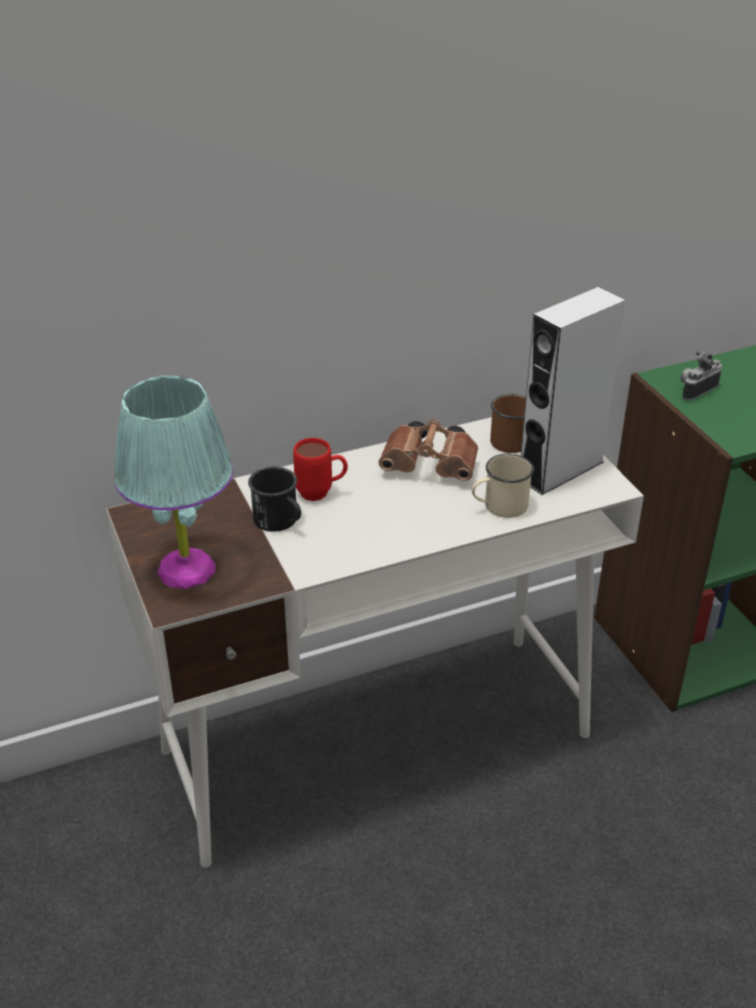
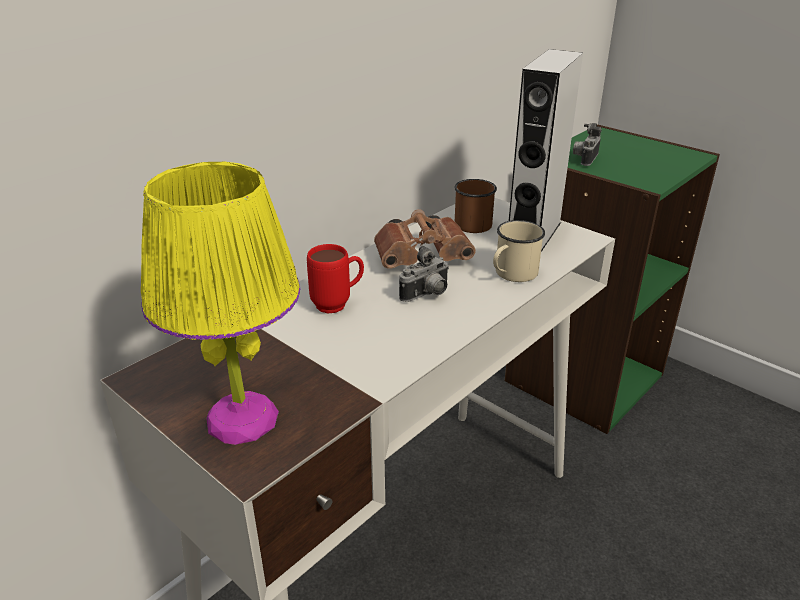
camera: 25 degrees left, 5 degrees down
(186, 569) = (241, 418): turquoise table lamp -> yellow table lamp
(280, 522) = (315, 341): black mug -> none
(404, 506) = (427, 295): none -> camera

